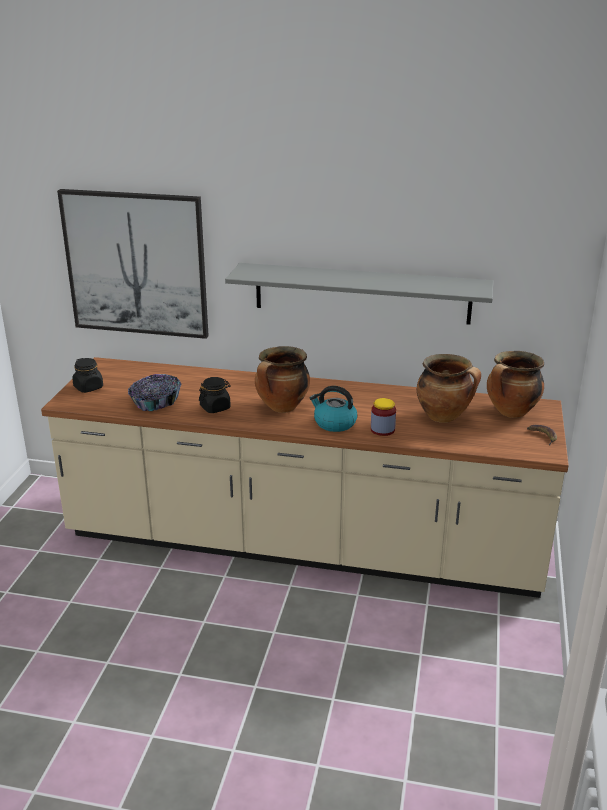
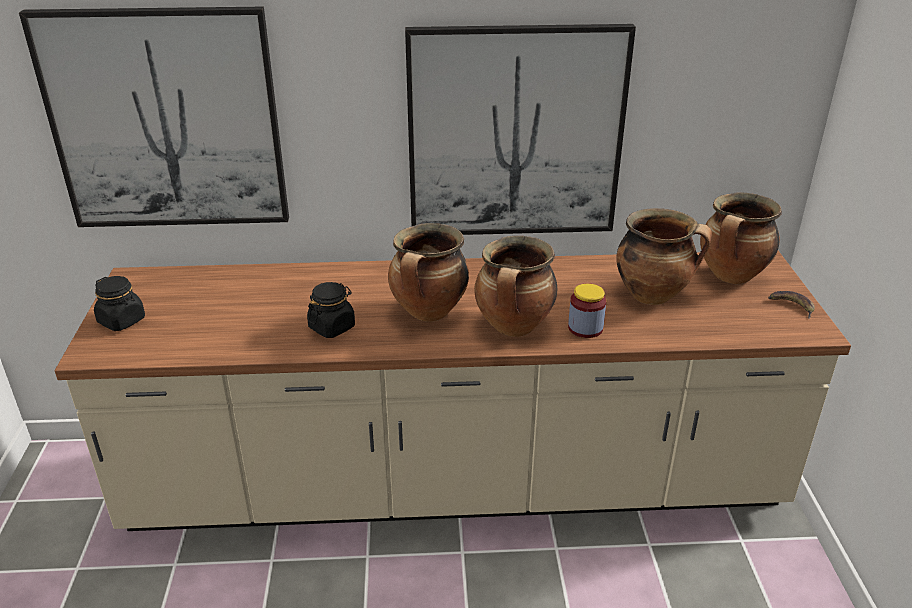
camera: 15 degrees left, 5 degrees up
(155, 402) = (237, 331): bowl -> none
(334, 423) = (514, 328): kettle -> cooking pot
(362, 293) = (515, 134): grey shelf -> picture

